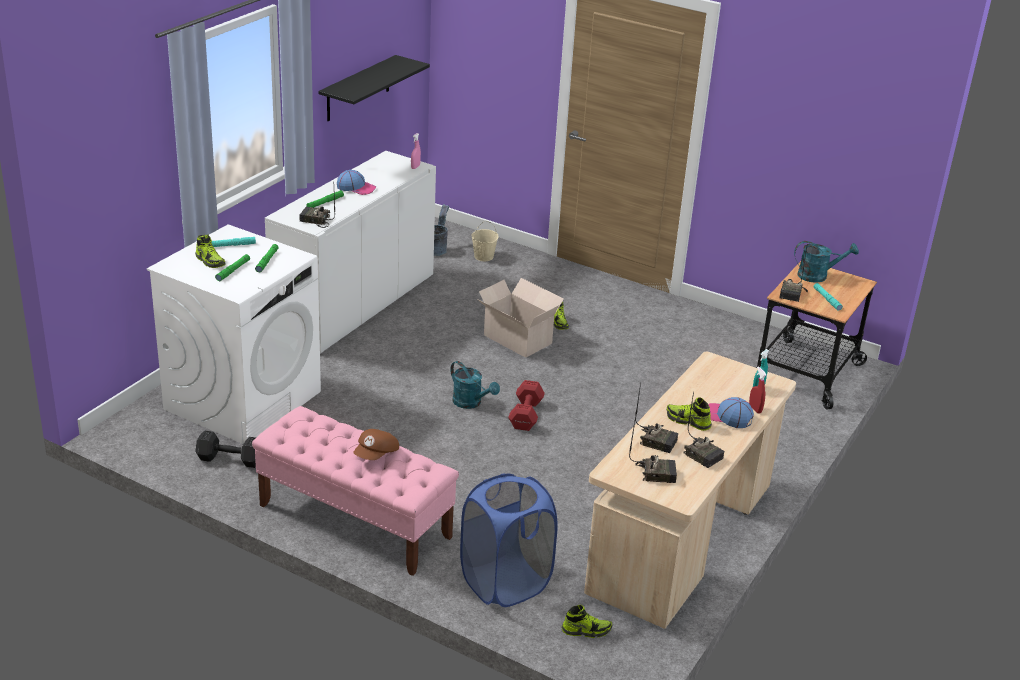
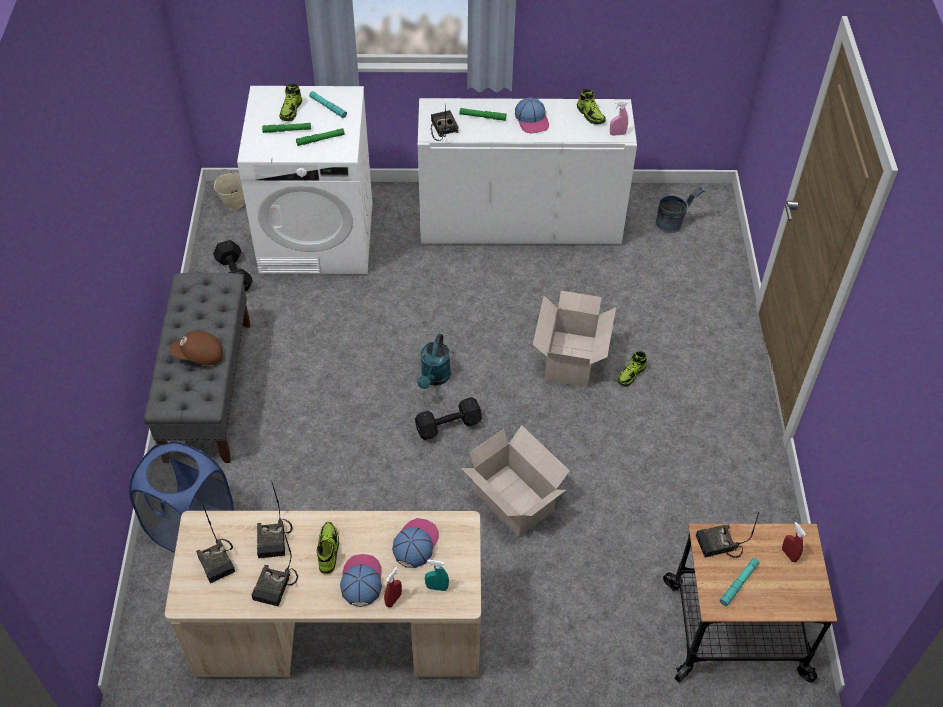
camera: 60 degrees right, 20 degrees up
(354, 521) = (208, 389): pink bench -> grey bench
(358, 89) = (623, 22): black shelf -> none
(483, 256) = (696, 261): beige bucket -> beige bucket (234, 202)
(526, 414) = (450, 426): red dumbbell -> black dumbbell
(586, 630) = (164, 617): shoe -> shoe (590, 115)
(627, 414) = (514, 502): none -> cardboard box
(712, 384) = (415, 543): none -> cap
(818, 276) = (789, 554): turquoise watering can -> red spray bottle

